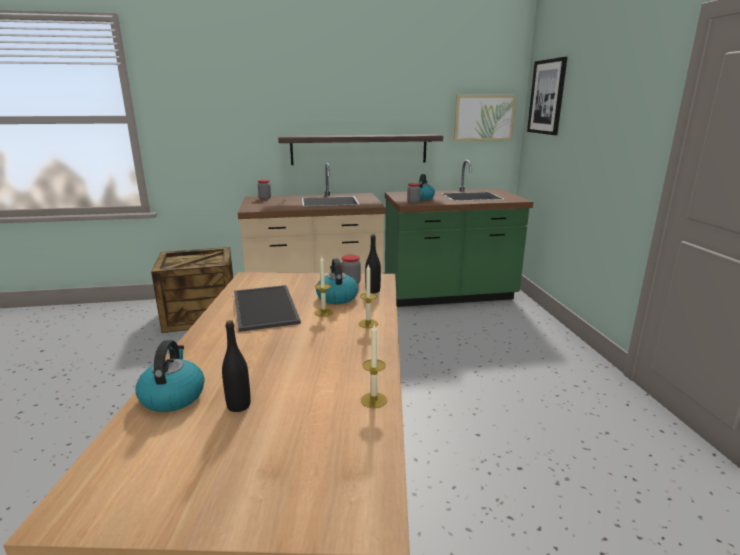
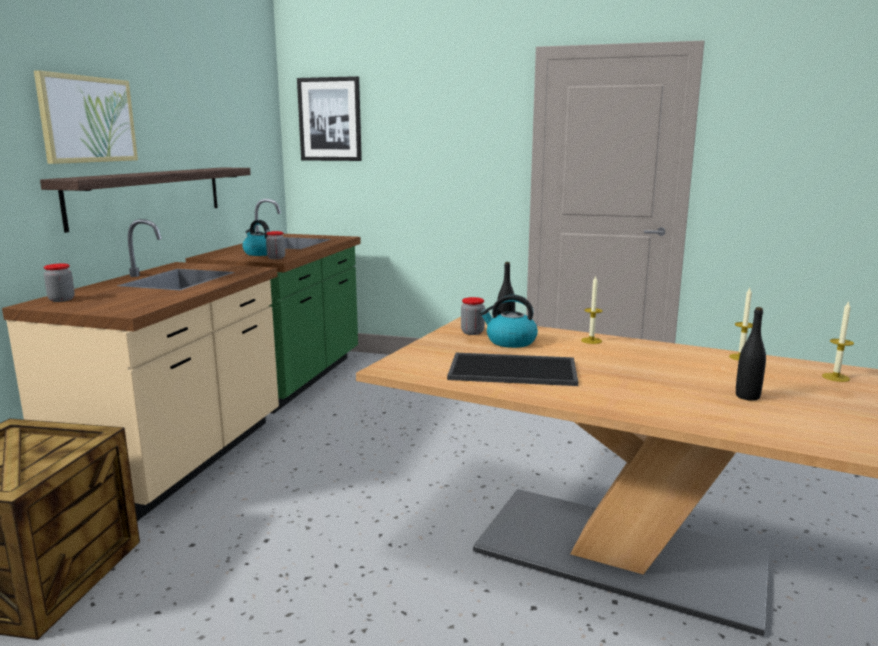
camera: 65 degrees left, 5 degrees down
(173, 396) = (726, 420): kettle -> none
(323, 313) = (550, 351): candle -> candle (835, 377)
(483, 117) = (256, 144): picture -> picture (87, 119)

